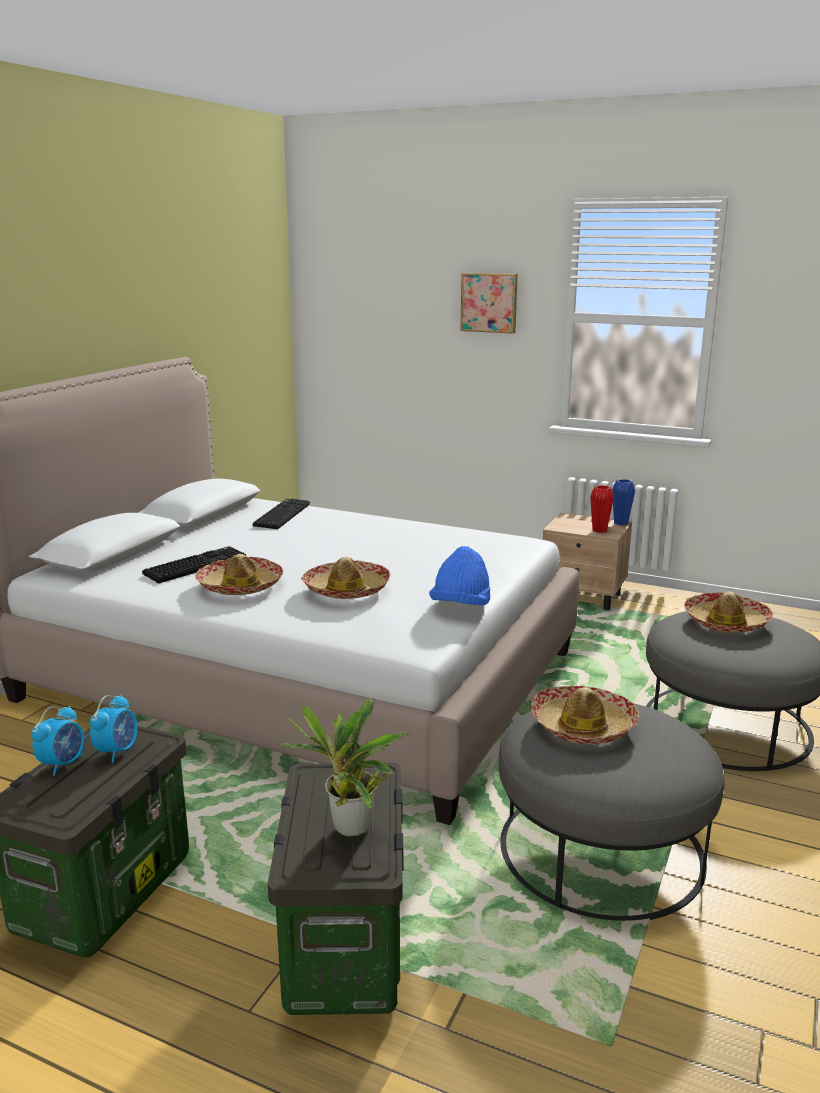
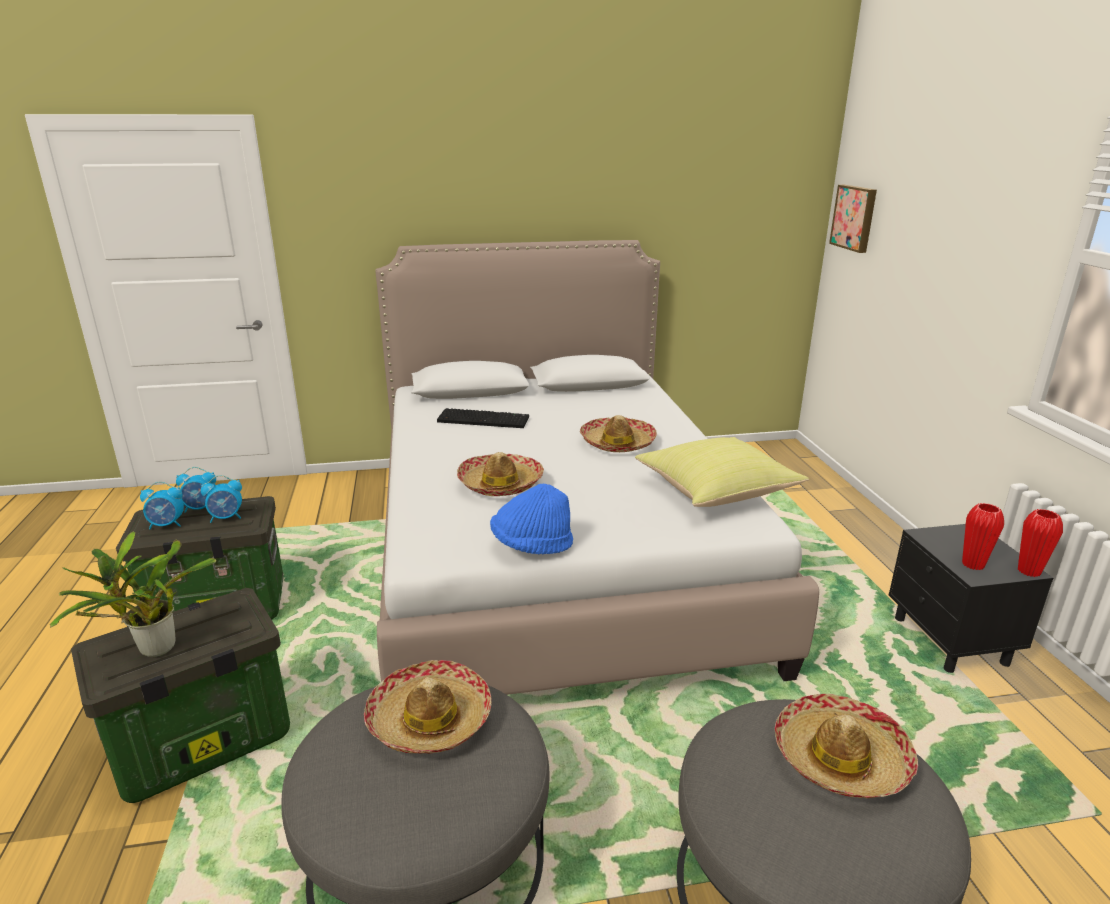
camera: 55 degrees right, 5 degrees up
(68, 792) = (167, 525): none -> alarm clock
(240, 586) = (463, 447): hat -> hat (617, 443)
(281, 515) = (633, 406): keyboard -> none
(467, 537) = (716, 491): none -> yellow pillow
(489, 302) = (992, 220): picture -> picture (855, 218)
(584, 597) = (950, 641): beige nightstand -> black nightstand
(620, 523) = (1029, 571): blue vase -> red vase

